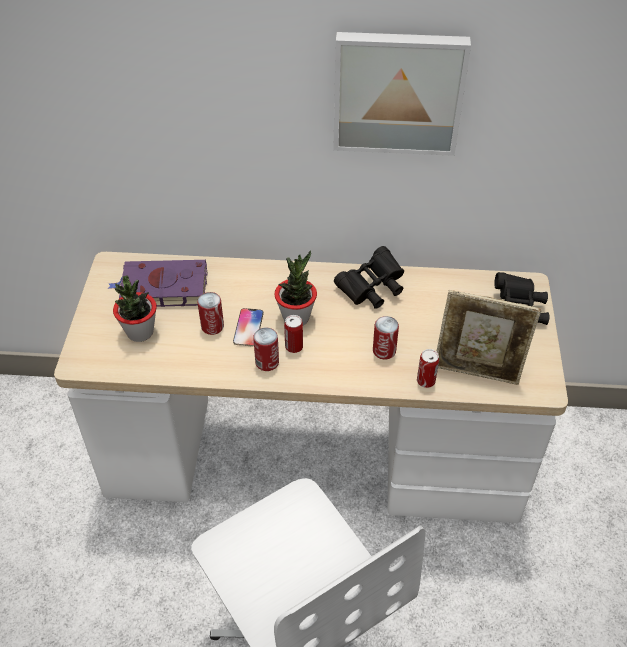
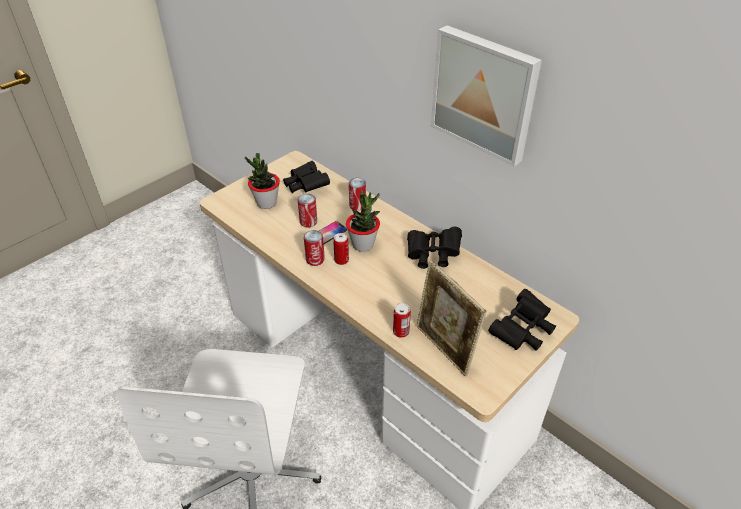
camera: 40 degrees right, 5 degrees down
(161, 288) = (306, 186): purple book -> black binoculars
(384, 351) = (395, 296): can -> can (357, 205)

